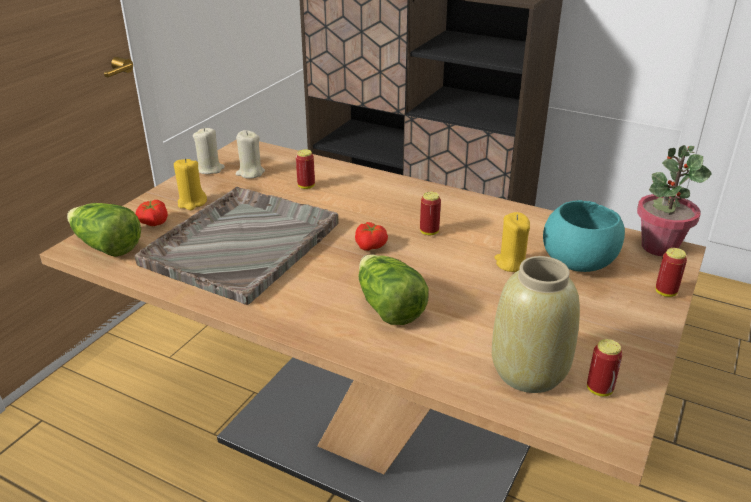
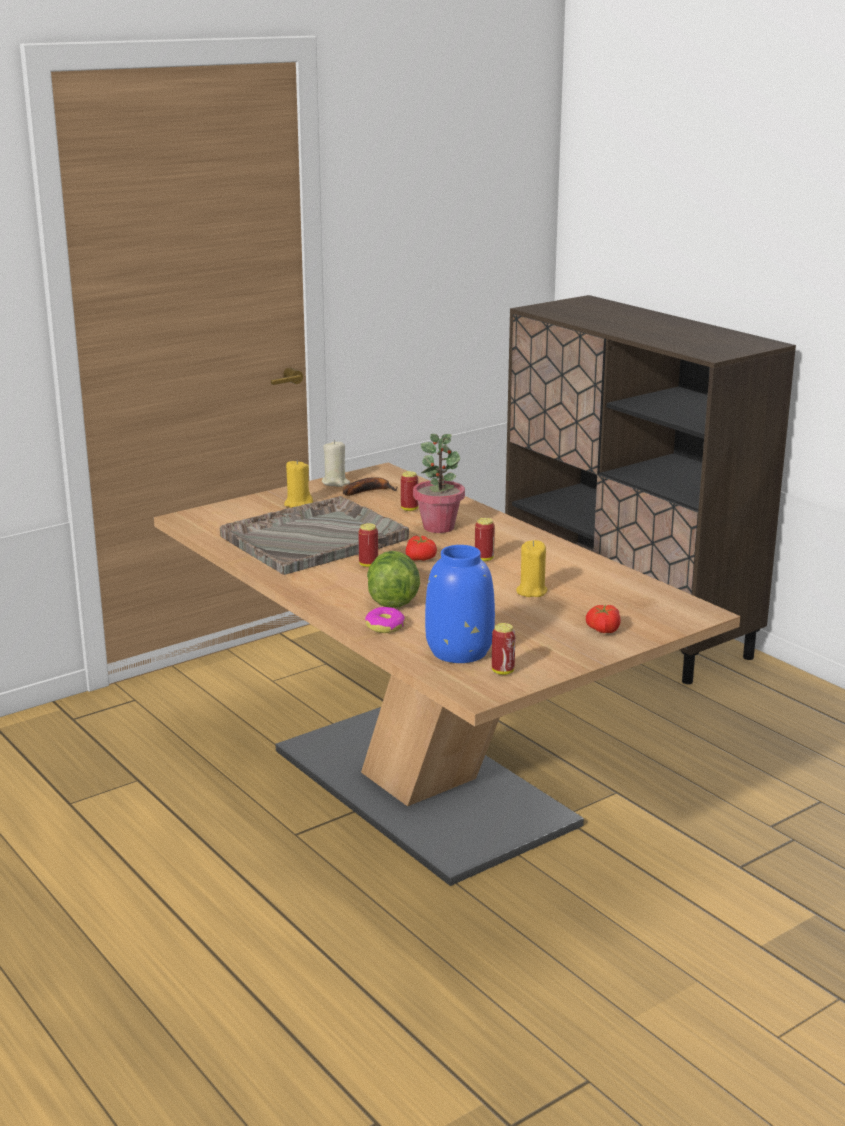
camera: 25 degrees right, 10 degrees down
(106, 246) = (206, 521): lettuce -> none
(153, 222) = (255, 512): tomato -> tomato (602, 630)
(250, 173) = (369, 491): beige candle -> banana
(420, 355) = (385, 626): none -> donut
(527, 371) = (459, 651): beige vase -> blue vase
(580, 262) = (596, 602): turquoise bowl -> none
(659, 247) = (690, 607): potted plant -> potted plant (439, 527)
(665, 292) = (647, 634): can -> can (368, 565)

